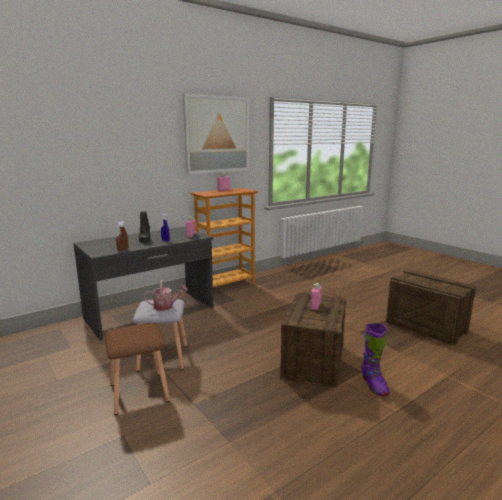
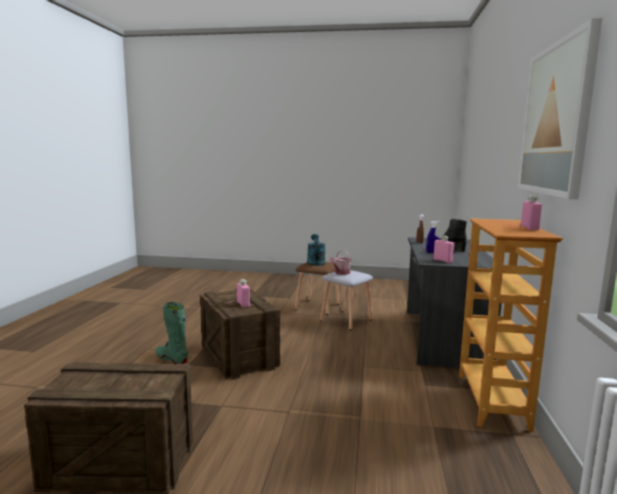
camera: 135 degrees right, 5 degrees down
(132, 335) = (315, 262): none -> turquoise watering can
(374, 385) = (172, 359): purple boot -> green boot

